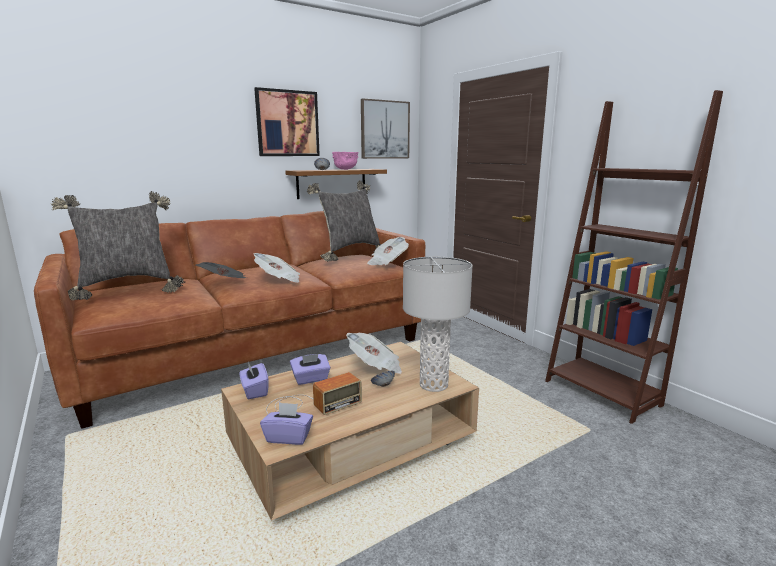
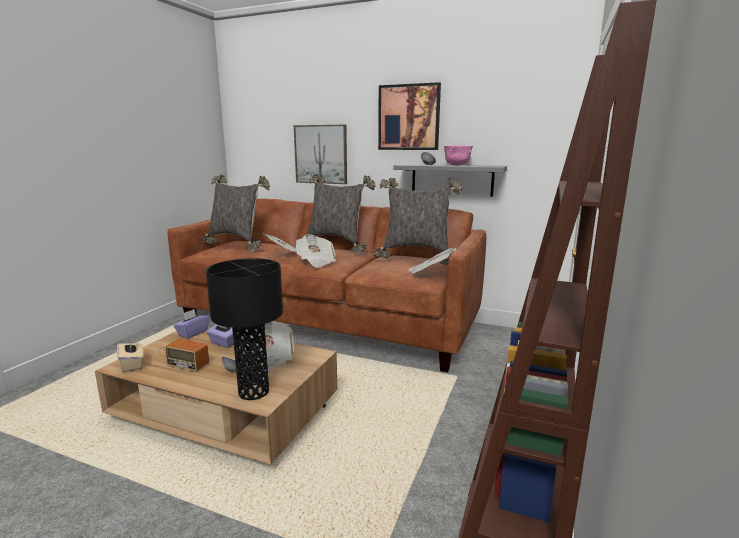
camera: 55 degrees right, 0 degrees up
(255, 267) = (337, 248): none -> pillow
(288, 437) = (132, 365): purple tissue box -> beige tissue box
(331, 183) = (452, 179): brown shelf -> grey shelf
(384, 130) = (530, 118): picture -> picture (321, 154)
(433, 385) = (253, 392): white table lamp -> black table lamp

